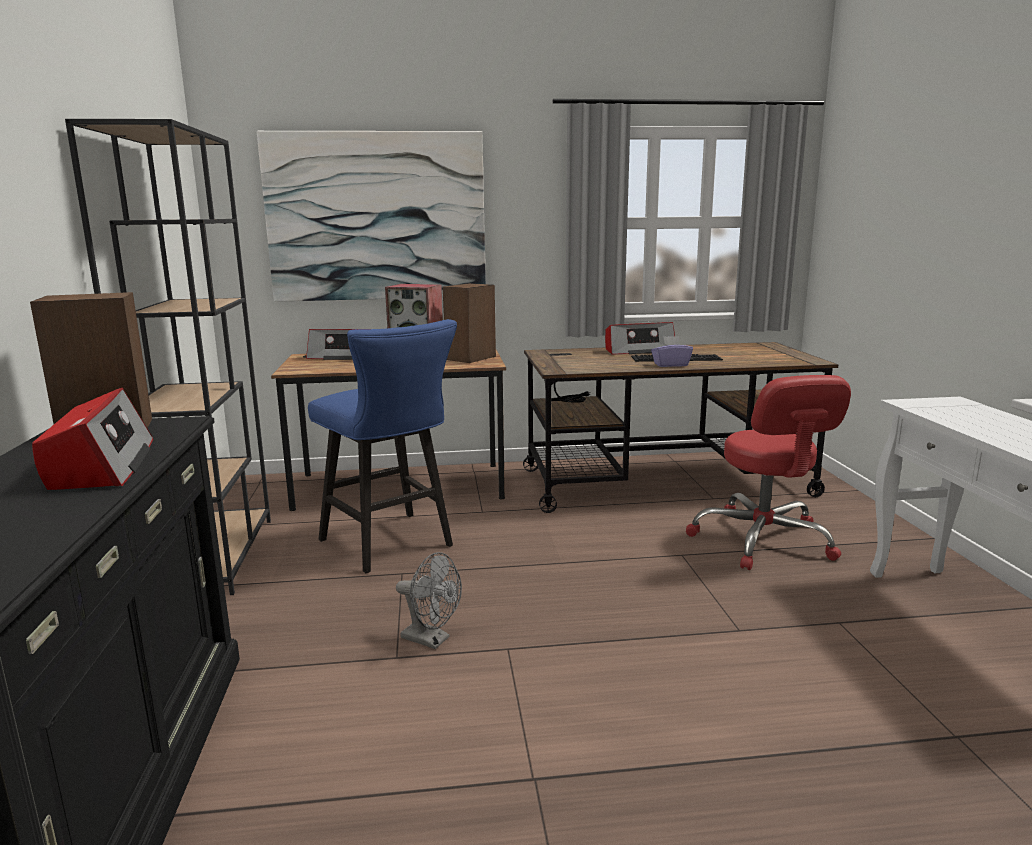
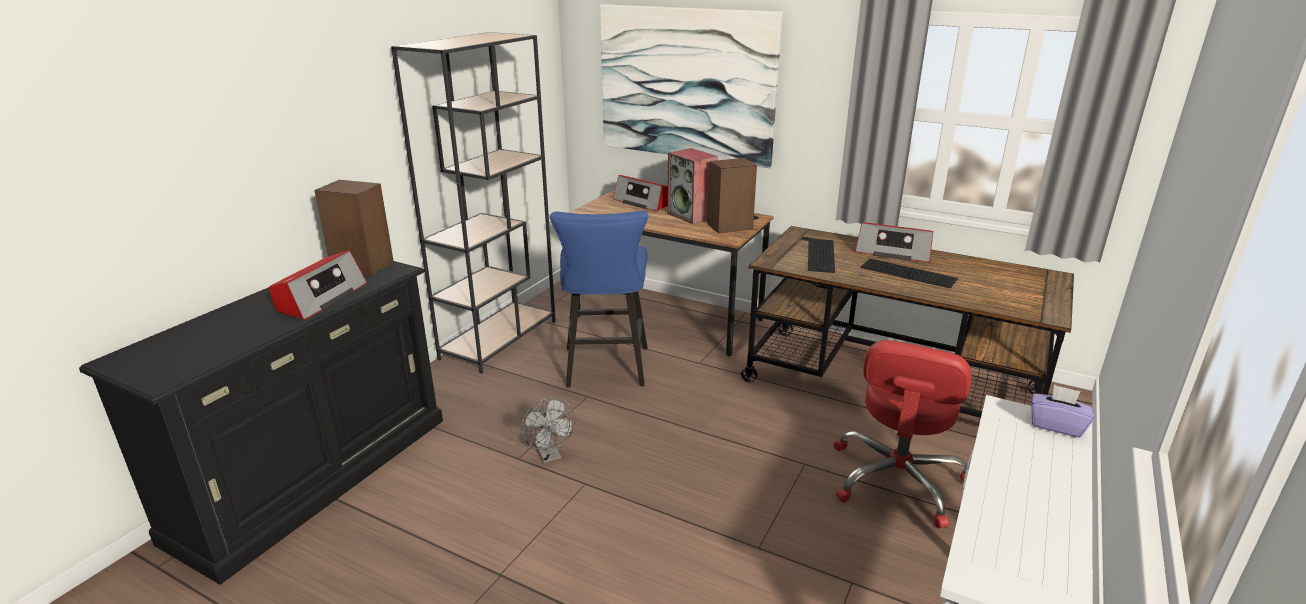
camera: 35 degrees right, 10 degrees up
(587, 360) = (819, 254): none -> keyboard
(670, 365) = (884, 281): purple tissue box -> purple tissue box (1056, 425)

